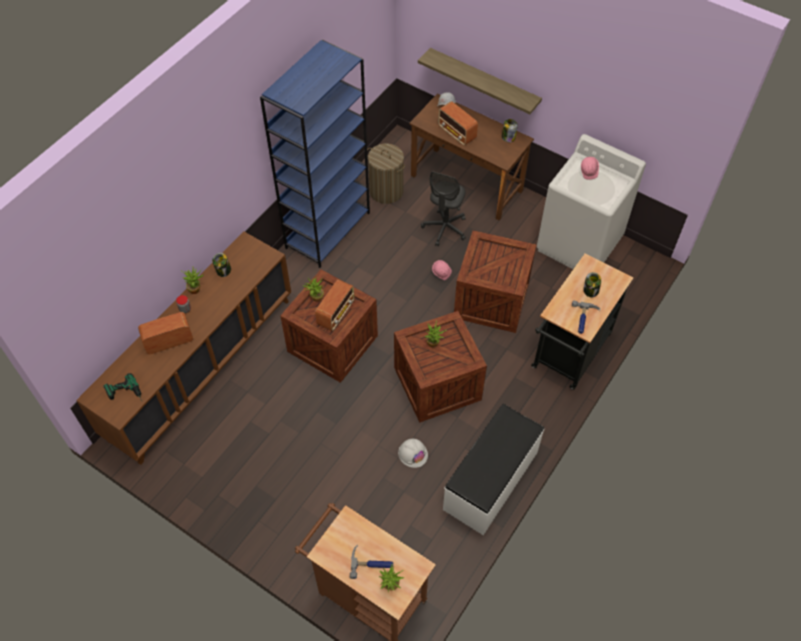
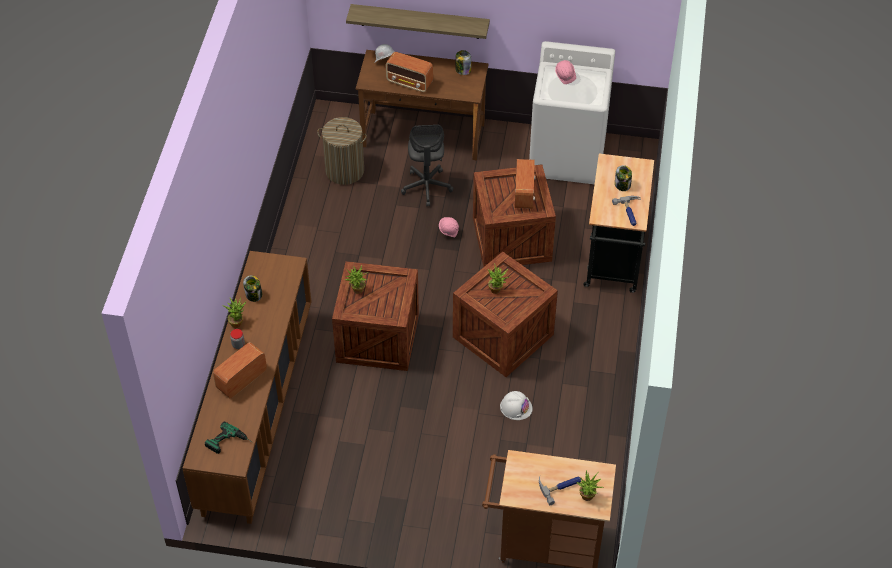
camera: 25 degrees left, 5 degrees down
(328, 230) = (306, 230): blue bookcase -> none
(336, 313) = (385, 296): radio -> radio (524, 193)
(491, 481) = (603, 402): white bench -> none

